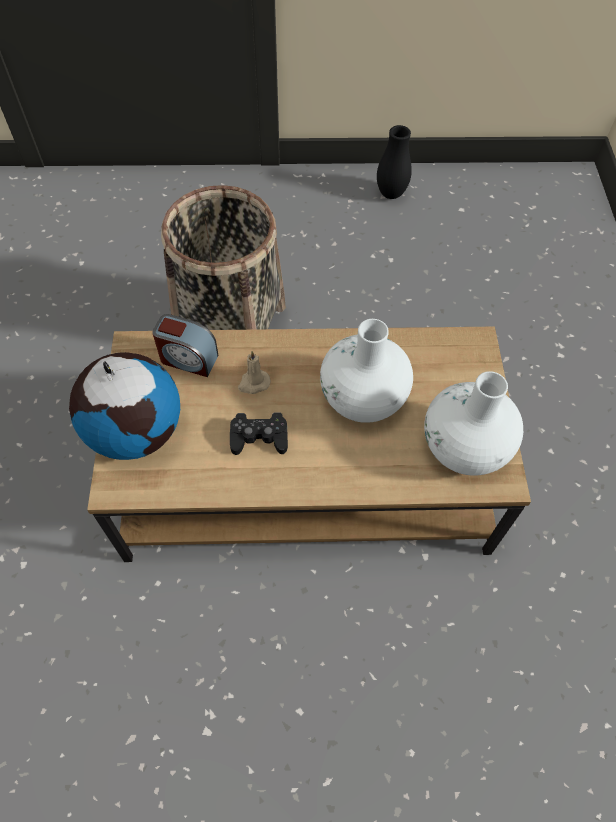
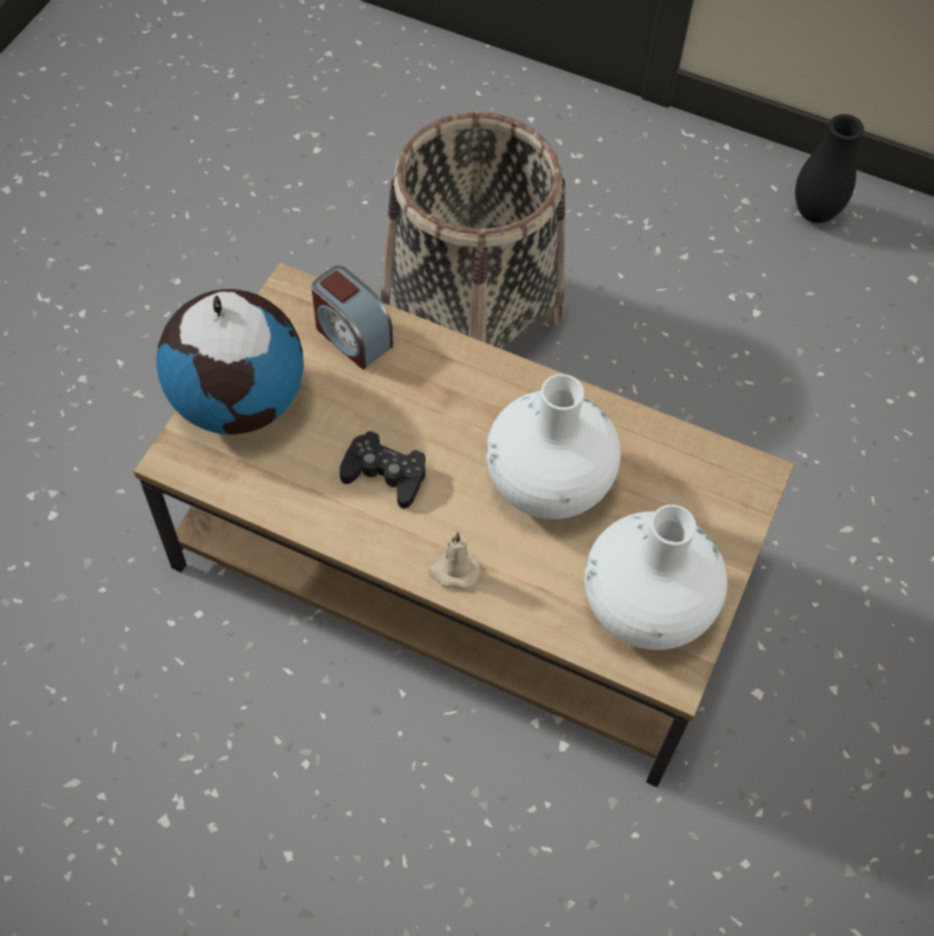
camera: 25 degrees right, 0 degrees up
(253, 383) = (417, 402): beige candle -> beige candle (453, 571)

